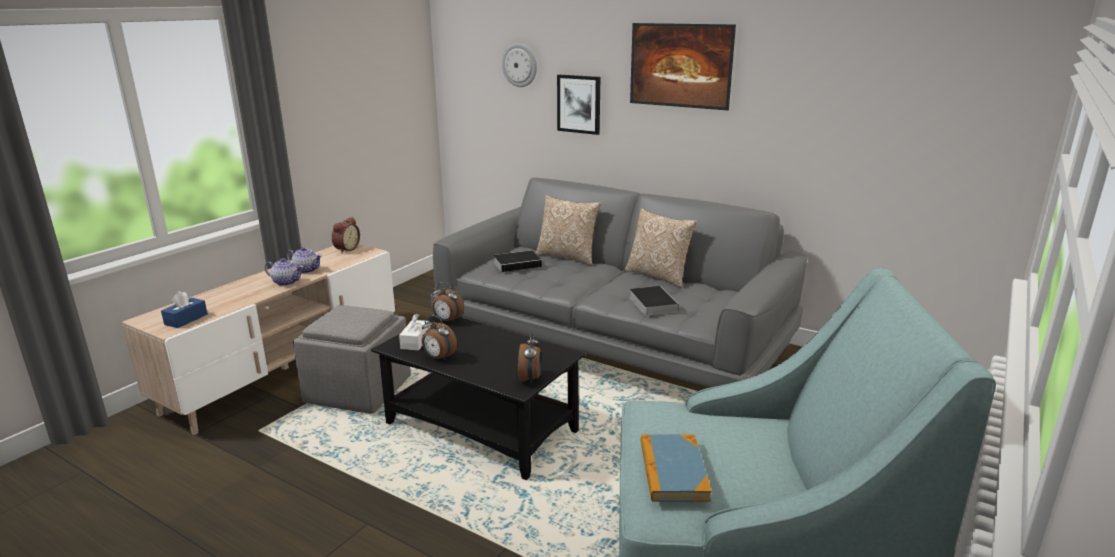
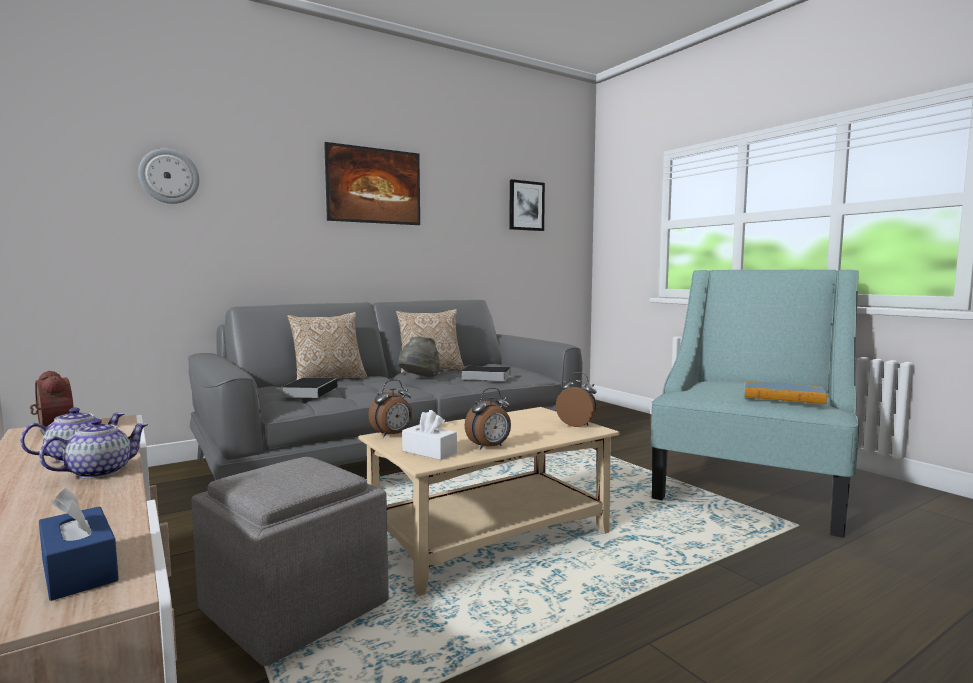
camera: 65 degrees left, 15 degrees down
(483, 428) = (491, 537): black coffee table -> beige coffee table
(579, 104) = (263, 223): picture -> picture (526, 206)
(609, 282) = (419, 379): none -> grey hat

